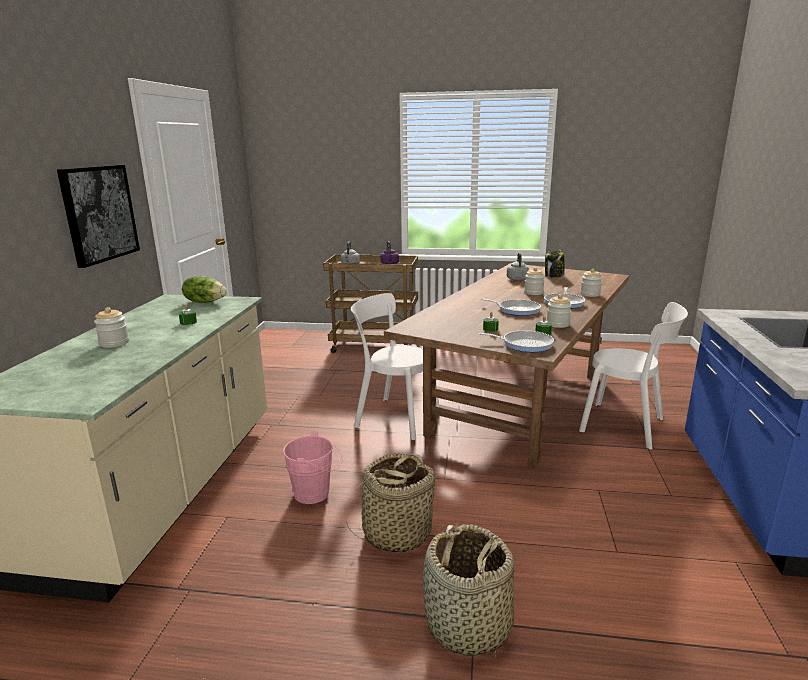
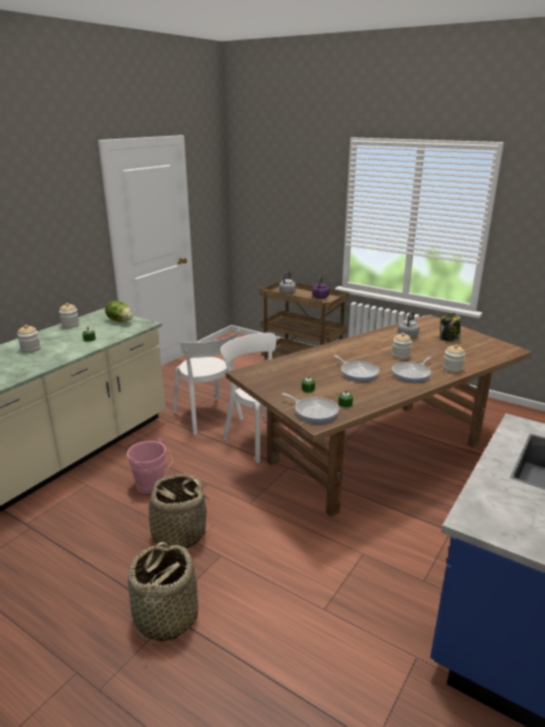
camera: 25 degrees right, 5 degrees up
(99, 213) = (59, 246): picture -> none
(557, 324) = (372, 397): jar -> jar (70, 325)
(626, 426) = (454, 503): white chair -> white chair (208, 417)

